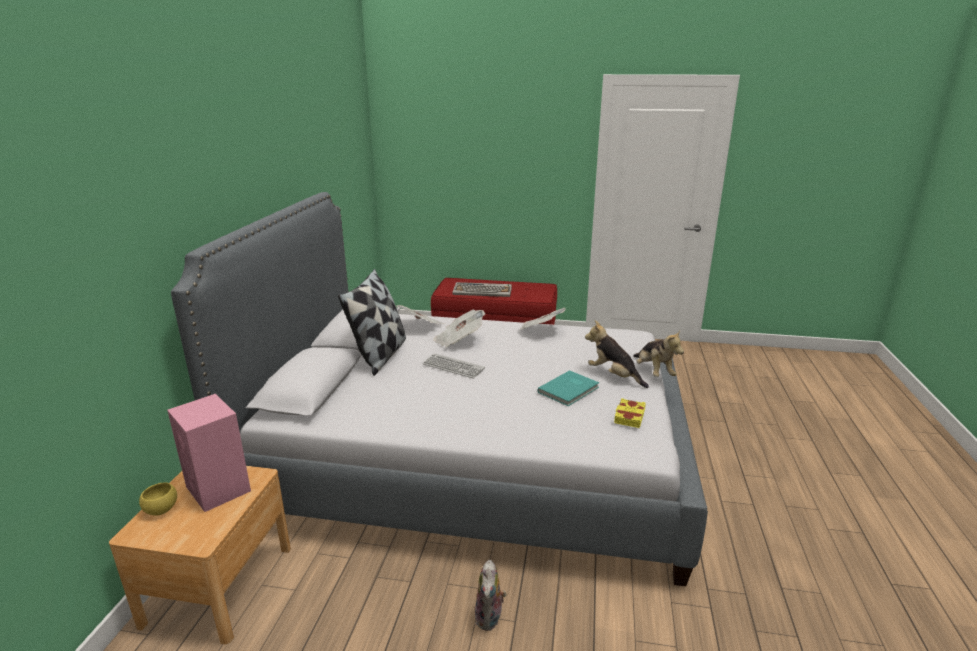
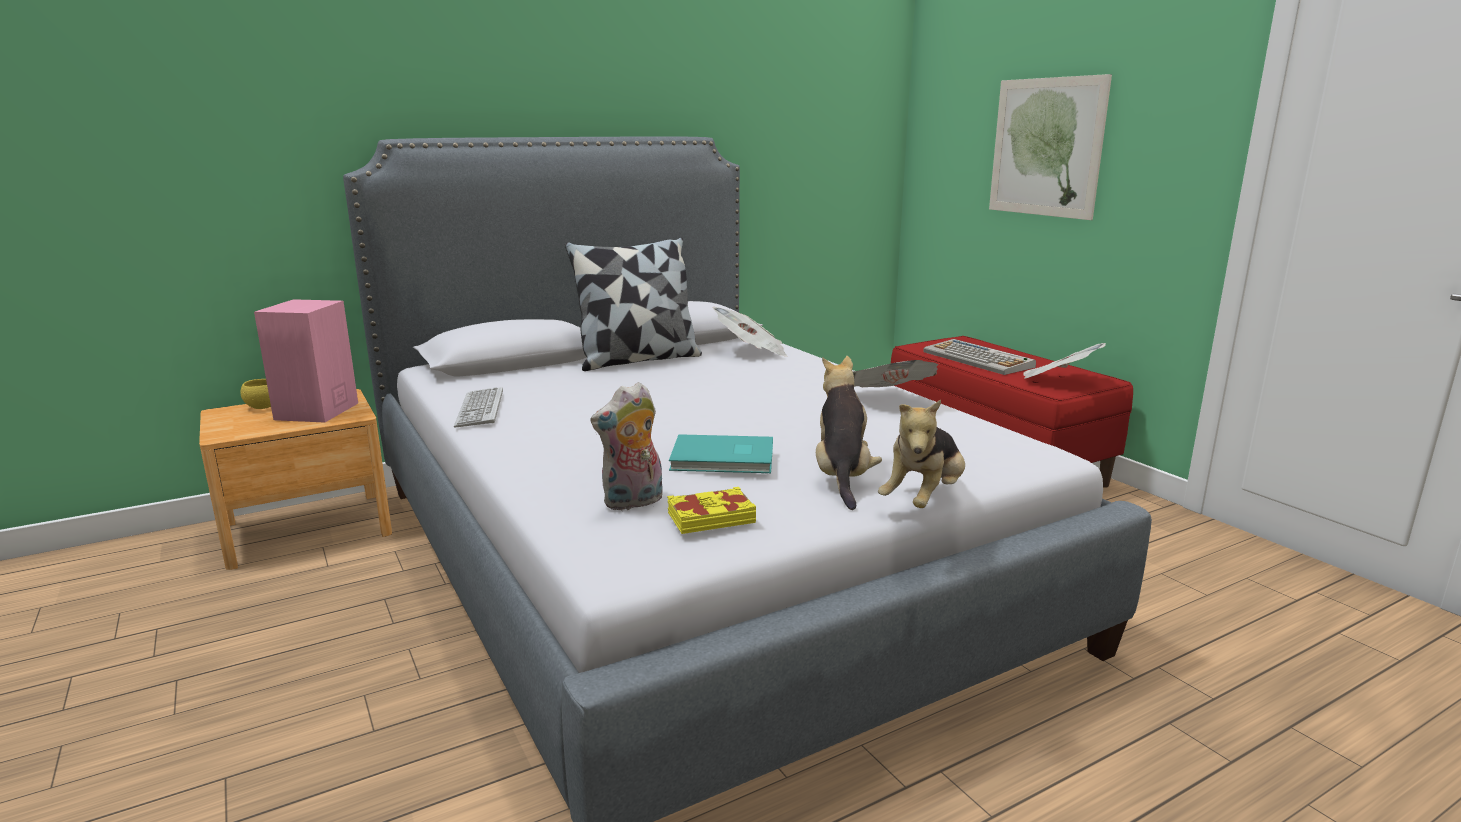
camera: 50 degrees right, 5 degrees down
(453, 367) = (671, 391): keyboard -> keyboard (480, 409)
(459, 340) = (754, 374): newspaper -> newspaper (1057, 381)
(484, 170) = (1046, 147): none -> picture
(490, 618) = (365, 707): plush toy -> plush toy (633, 502)

